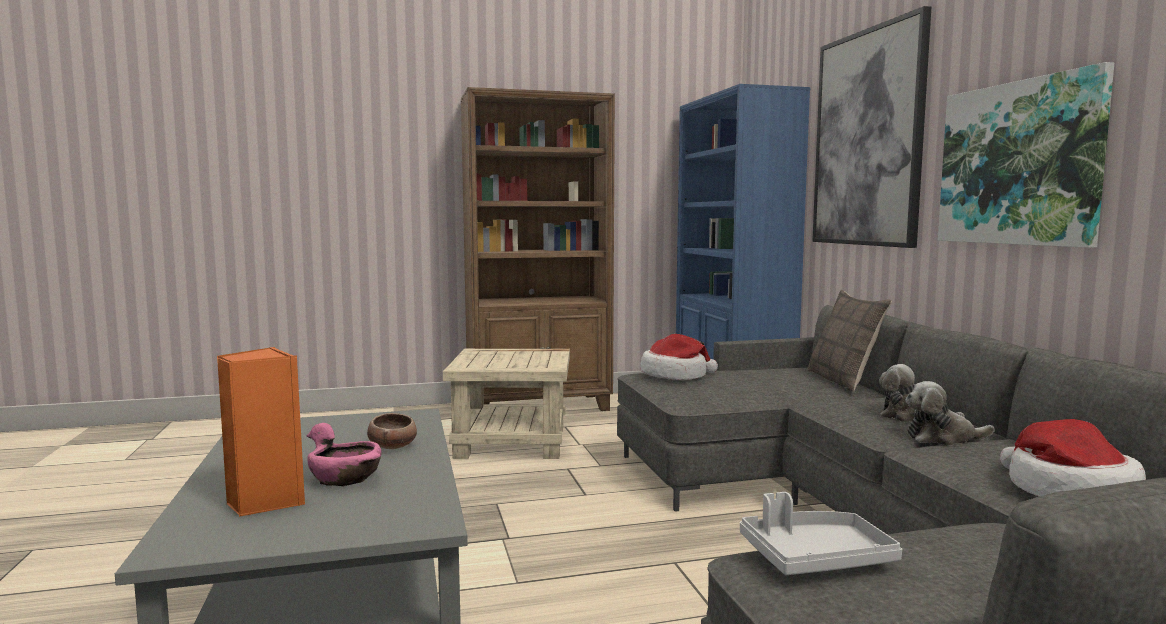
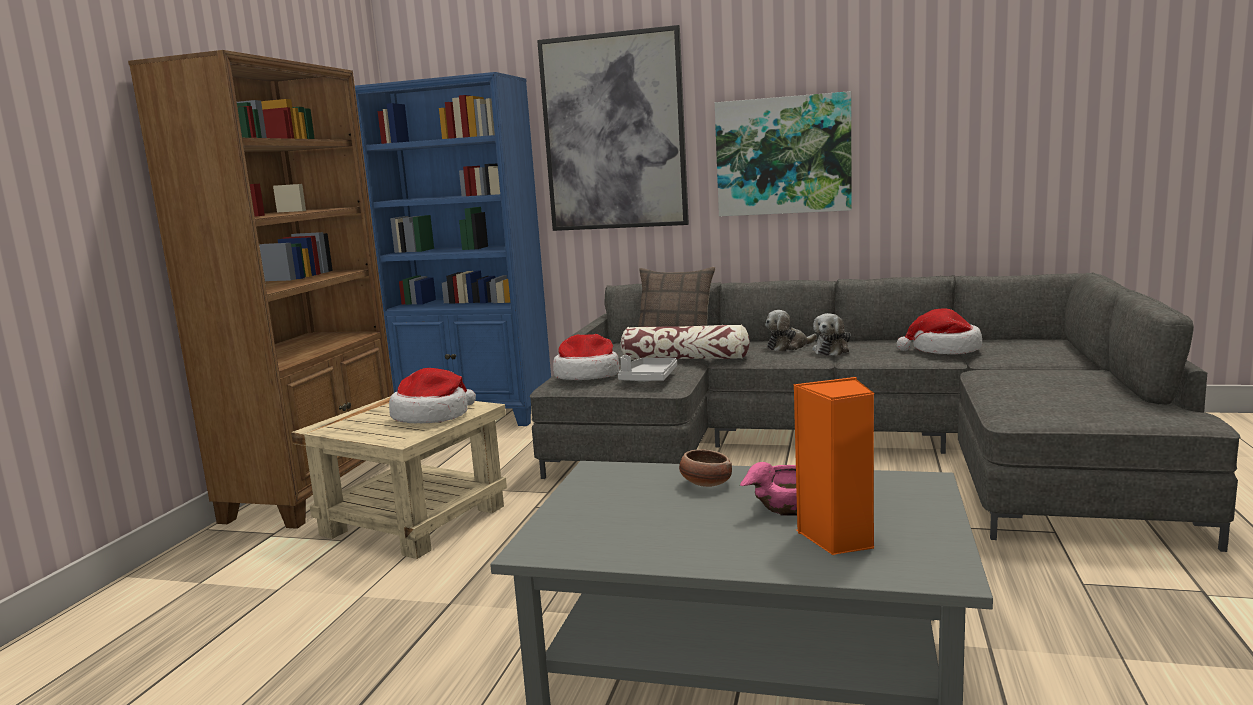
camera: 60 degrees left, 5 degrees up
(519, 363) = (432, 416): none -> hat
(787, 392) = (685, 359): none -> pillow
(815, 558) = (1018, 404): grey tray -> grey tray (648, 378)

